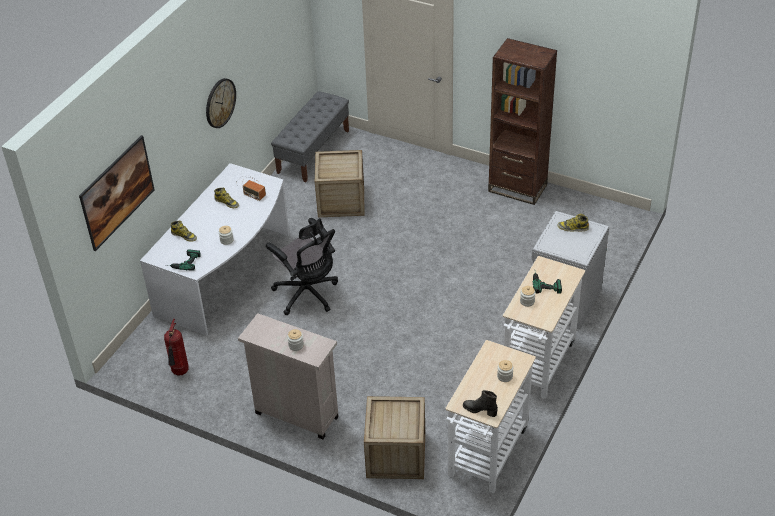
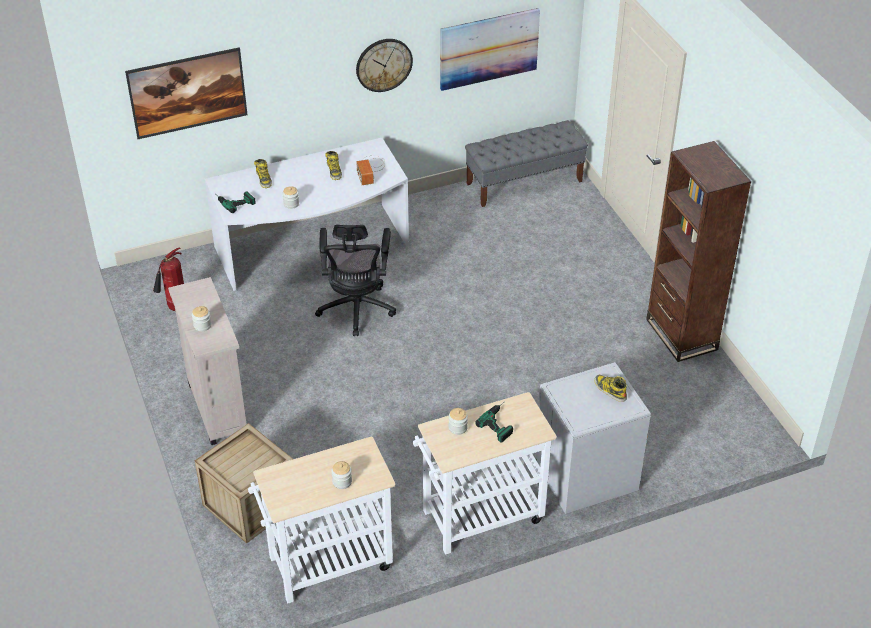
camera: 40 degrees right, 0 degrees up
(270, 58) = (488, 48): none -> picture
(341, 201) = (492, 243): crate -> none
(480, 410) = (279, 495): black boot -> none

